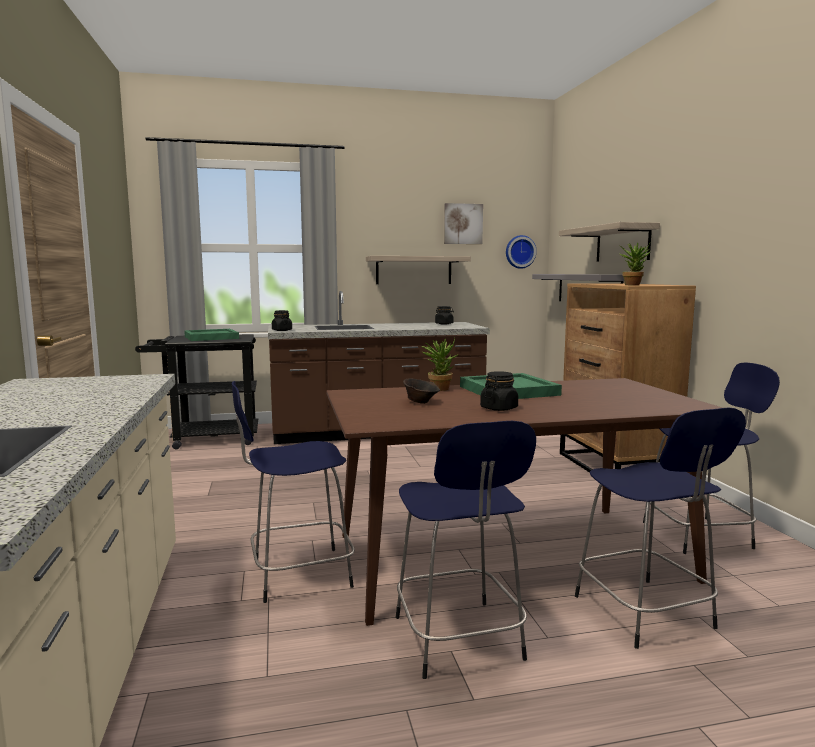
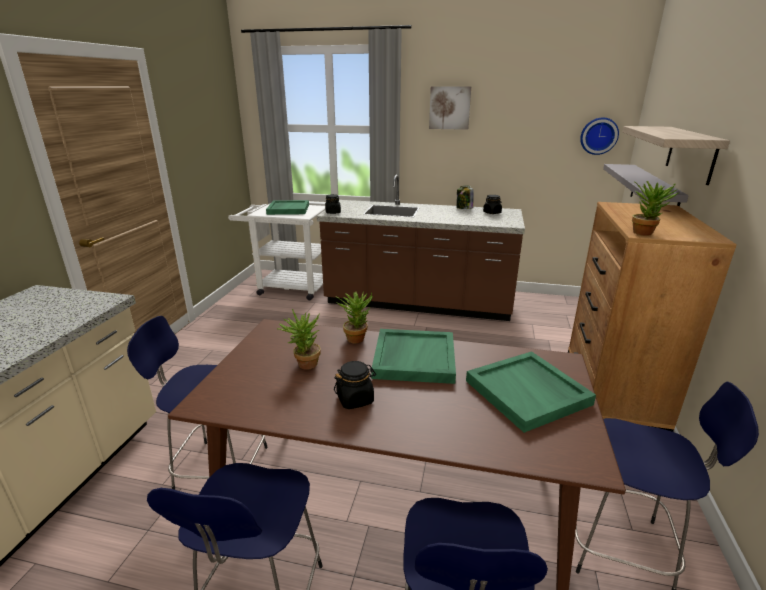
camera: 25 degrees right, 15 degrees up
(206, 439) = (287, 287): black cart -> white cart
(412, 323) = (464, 208): none -> jar
(413, 270) = (477, 153): shelf -> none
(421, 402) = (303, 365): brown bowl -> potted plant
(463, 224) = (535, 104): picture -> picture (449, 108)
(618, 392) = (528, 392): none -> green tray

